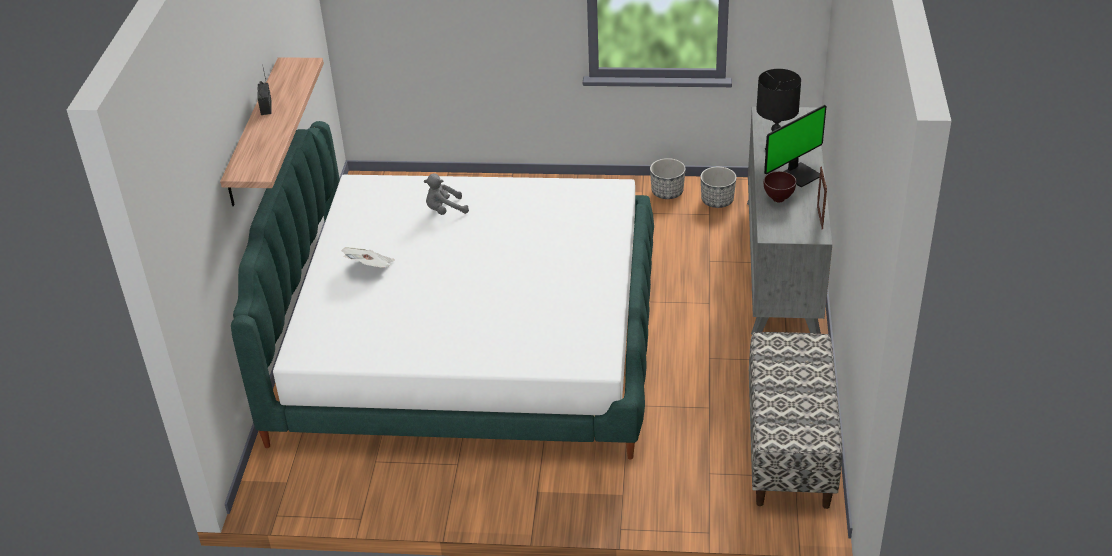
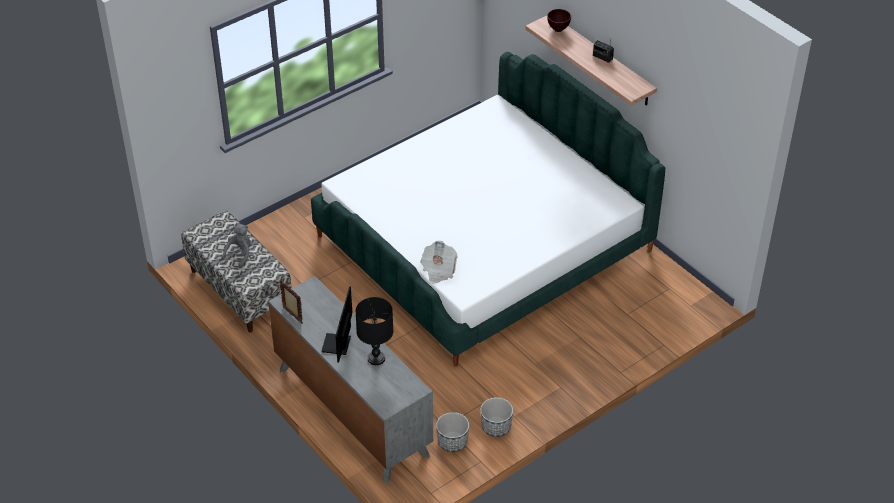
camera: 135 degrees right, 5 degrees up
(370, 267) = (532, 163): newspaper -> newspaper (438, 270)
(445, 210) = (545, 218): grey plush toy -> grey plush toy (240, 254)
(778, 199) = (333, 316): brown bowl -> brown bowl (559, 30)

